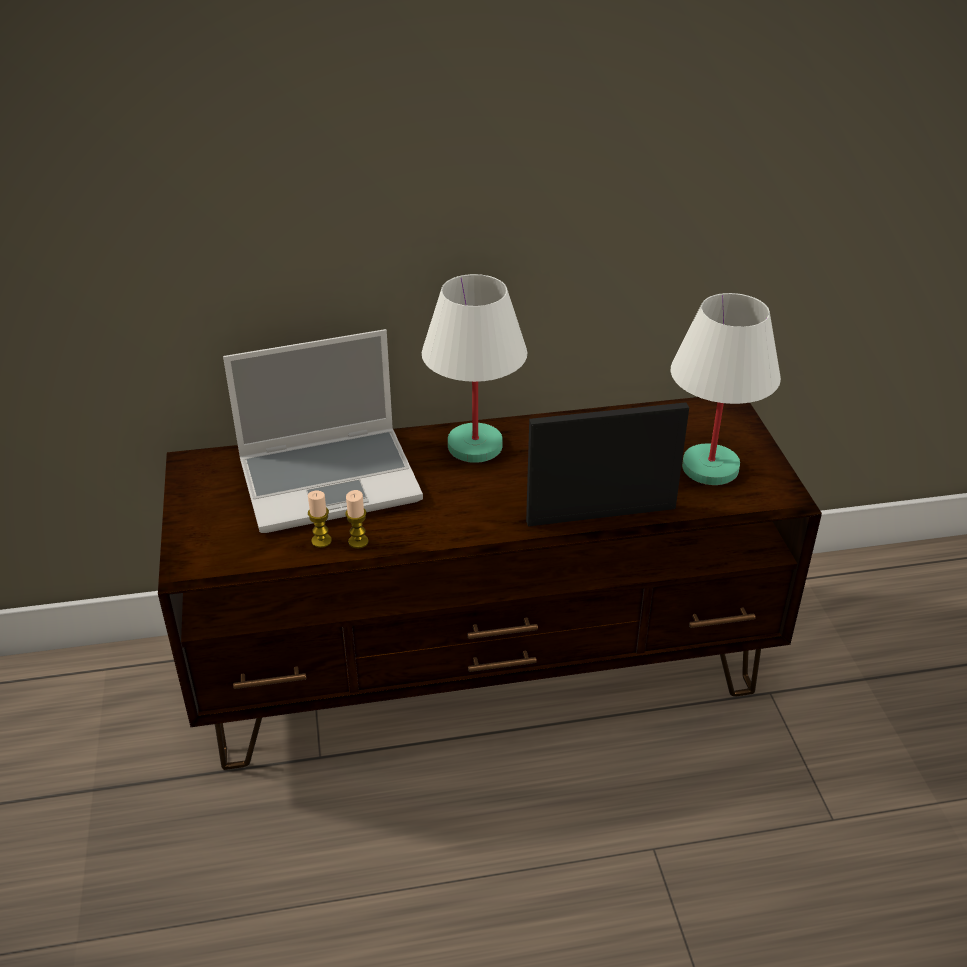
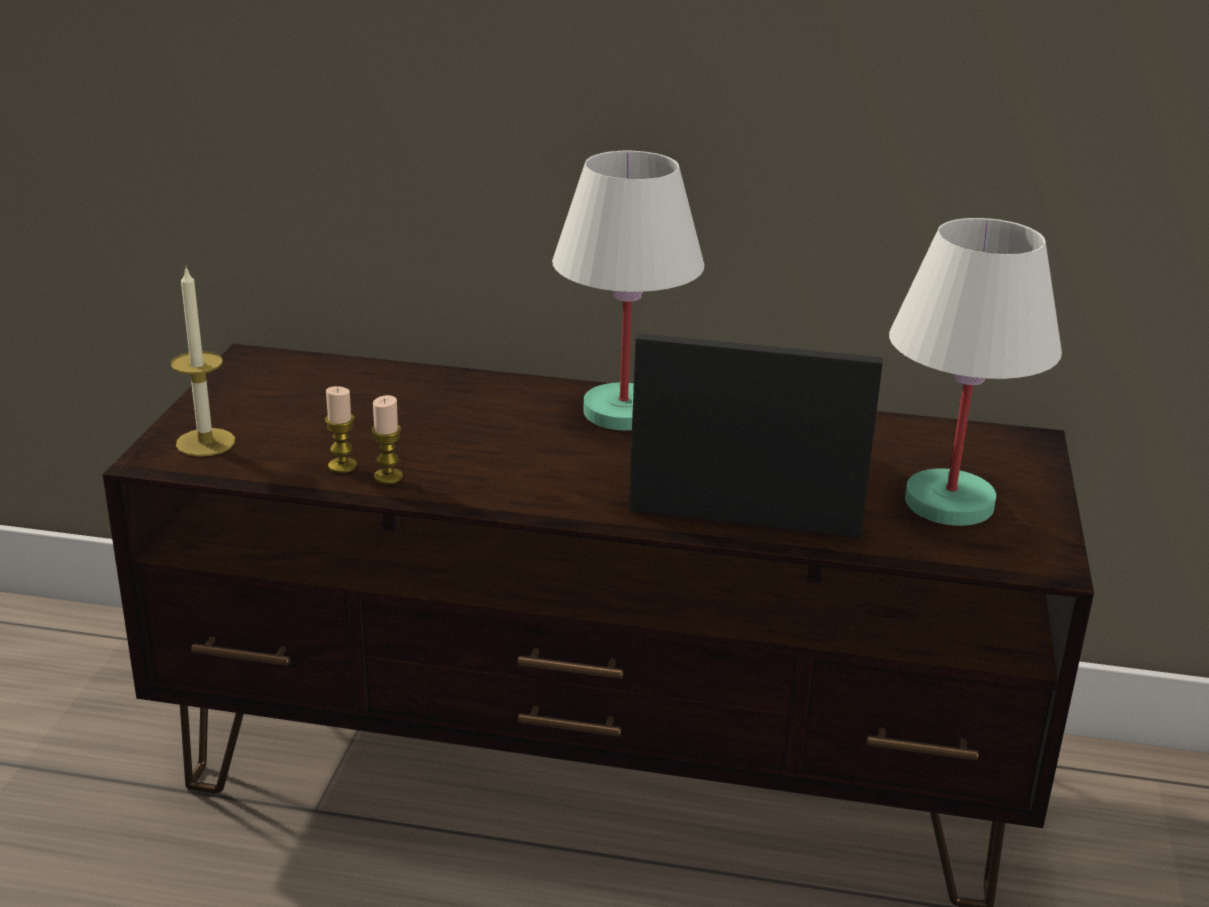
camera: 20 degrees right, 10 degrees down
(212, 546) = (205, 442): none -> candle
(331, 480) = (407, 408): laptop -> none

